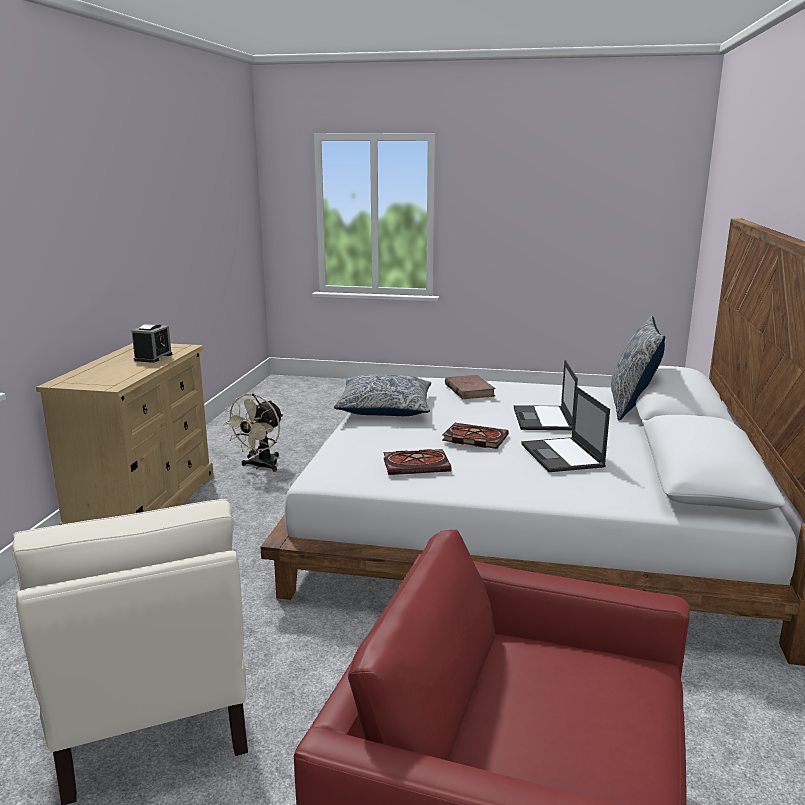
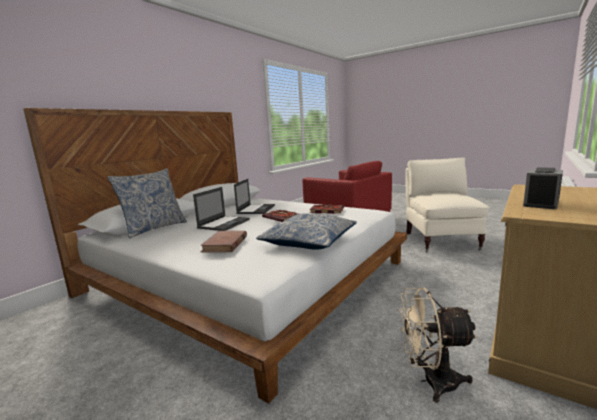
camera: 155 degrees left, 5 degrees down
(260, 466) = (431, 381): beige fan -> beige fan turned 135 degrees counterclockwise

